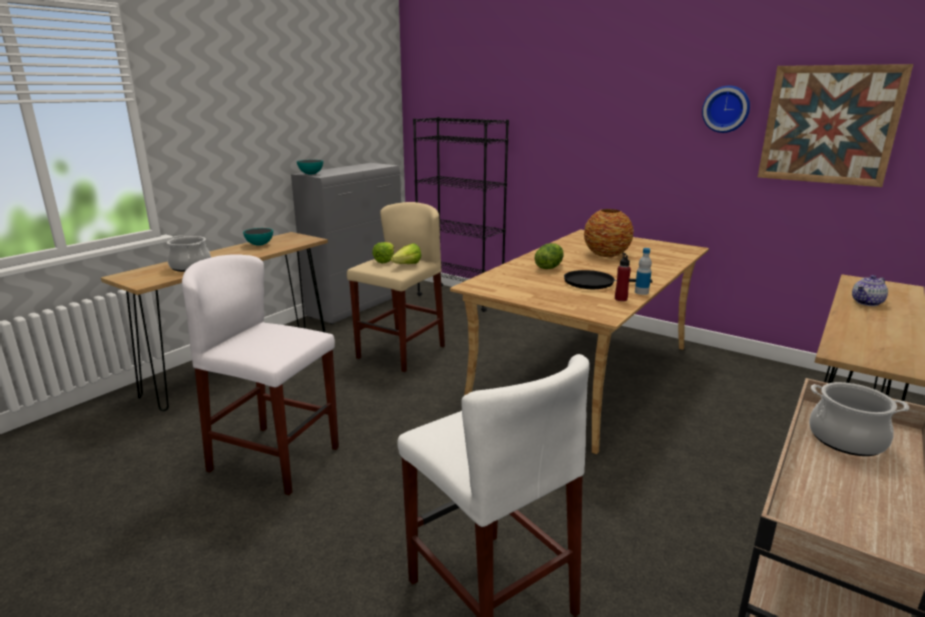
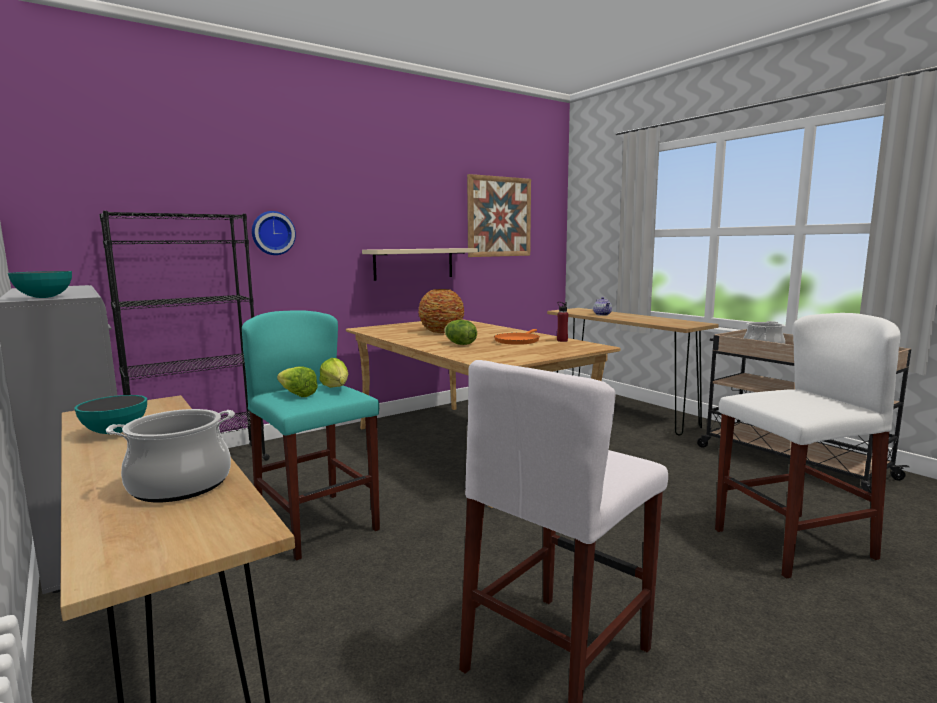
camera: 70 degrees left, 10 degrees down
(401, 352) = (317, 524): beige stool -> turquoise stool
(593, 283) = (518, 341): black frying pan -> orange frying pan
(641, 292) = (550, 336): bottle -> none
(676, 176) = (414, 263): none -> beige shelf
(726, 109) = (441, 205): wall clock -> wall clock (272, 233)

